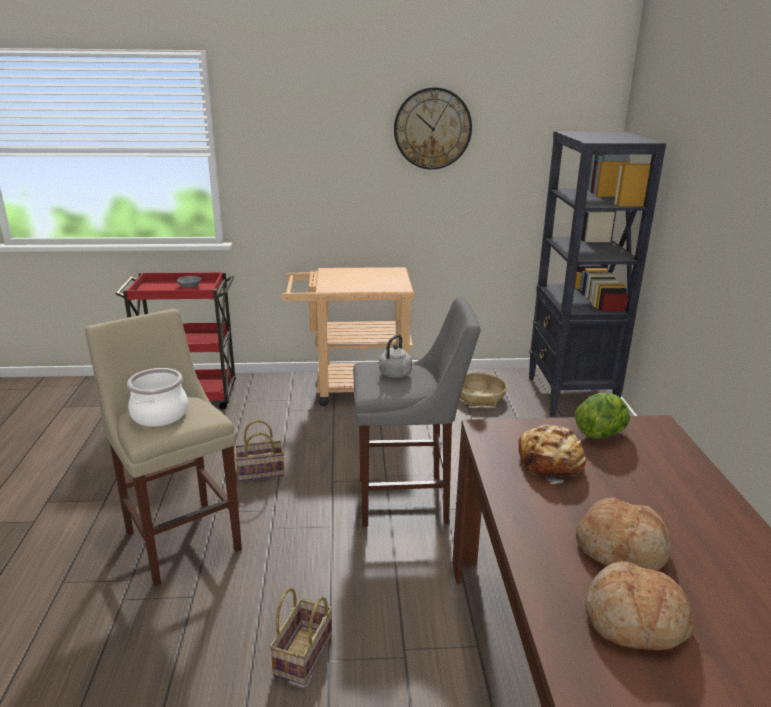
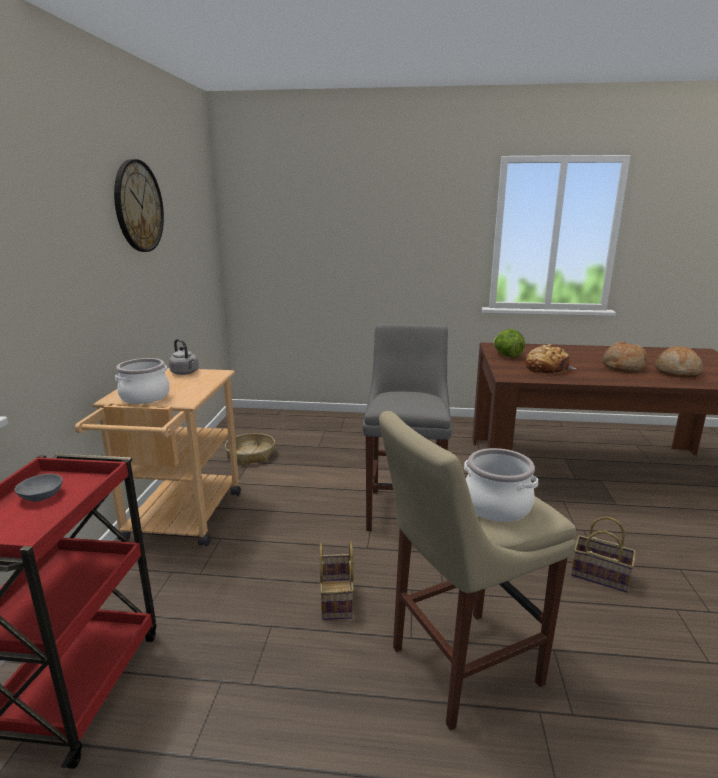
camera: 80 degrees left, 5 degrees down
(330, 276) = (145, 397): none -> cooking pot
(394, 374) = (405, 399): grey kettle -> grey kettle (185, 373)
(570, 396) = (275, 421): black bookcase -> none

